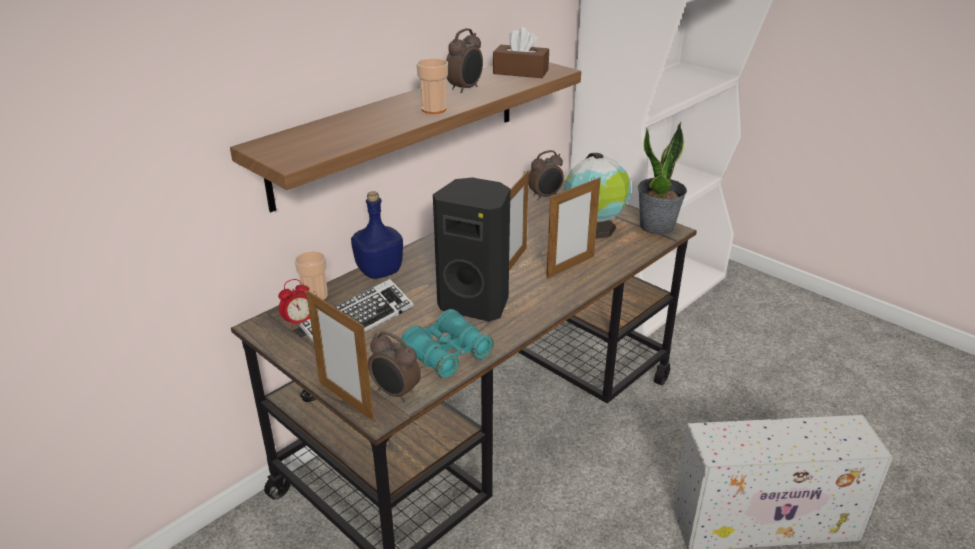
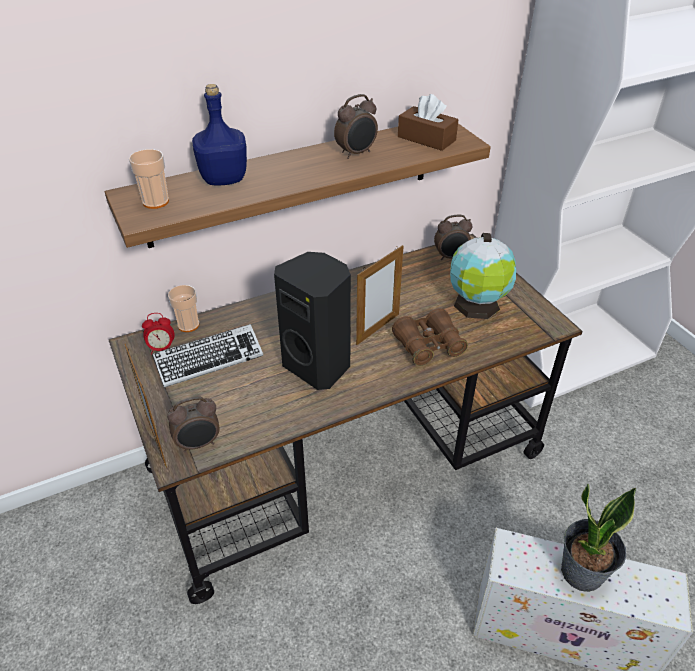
camera: 20 degrees right, 10 degrees up
(380, 271) = (256, 309): blue bottle -> blue bottle (225, 178)
(395, 393) = (199, 444): alarm clock -> alarm clock turned 75 degrees counterclockwise
(434, 109) = (307, 176): cup -> cup (155, 202)
(447, 355) = (263, 416): turquoise binoculars -> none
(570, 267) = (428, 346): picture frame -> brown binoculars
(657, 226) = (543, 317): potted plant -> potted plant (582, 573)

